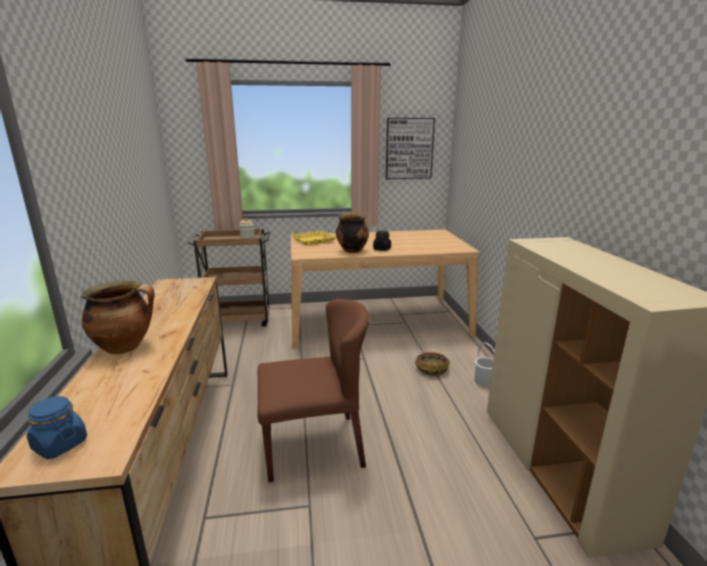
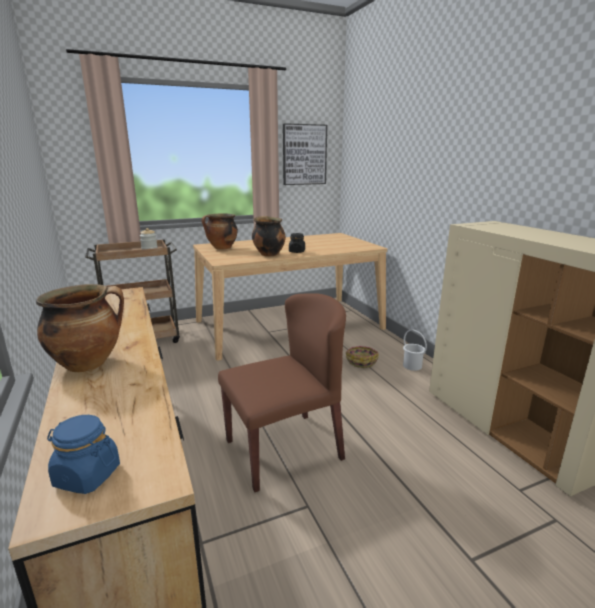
camera: 15 degrees left, 0 degrees up
(313, 240) = (222, 248): yellow tray -> cooking pot

